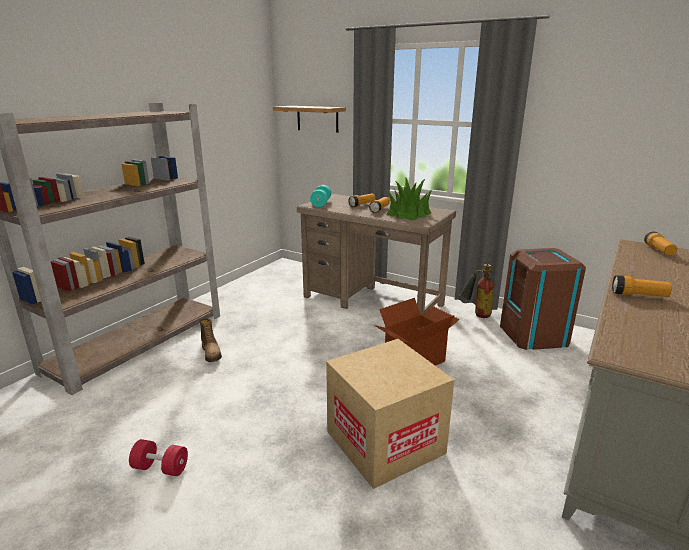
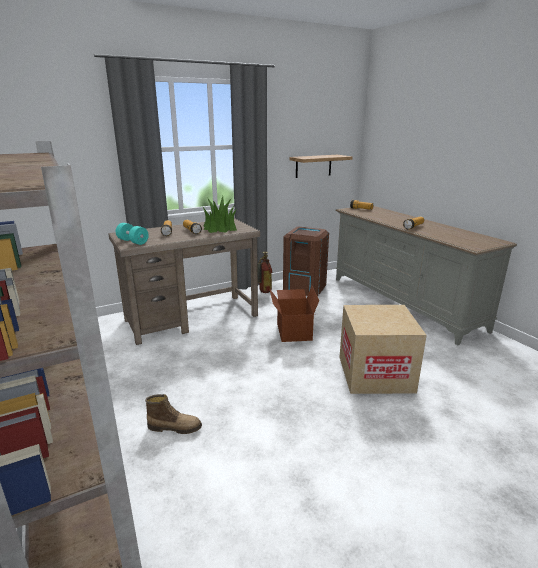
camera: 60 degrees left, 0 degrees up
(160, 468) = (344, 500): red dumbbell -> none
(317, 119) = (57, 155): shelf -> shelf (313, 166)

